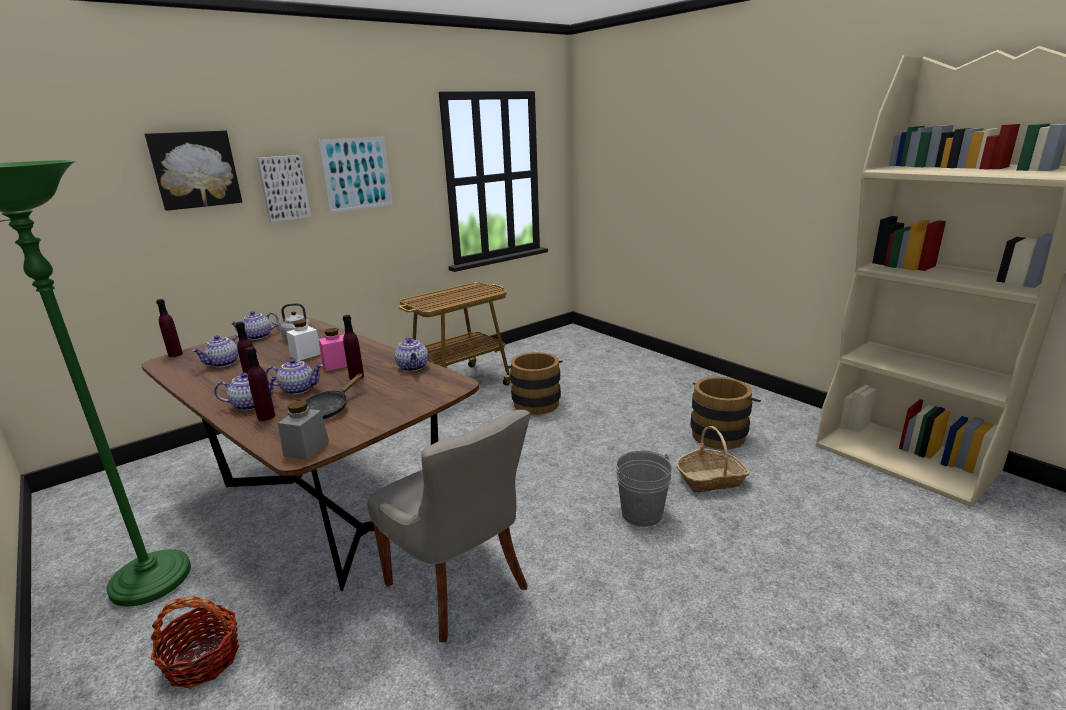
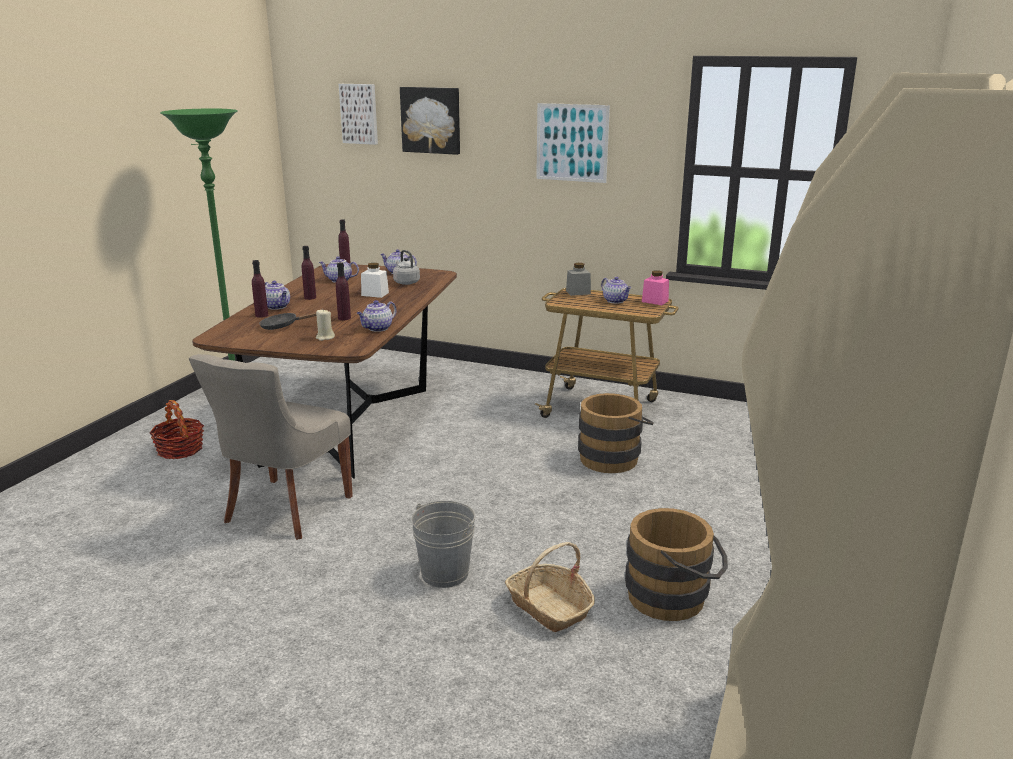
camera: 60 degrees right, 0 degrees up
(283, 188) = (498, 147): picture -> picture (359, 113)
(298, 389) = (310, 310): teapot -> teapot (616, 301)
(306, 448) = (222, 337): grey jar -> grey jar (578, 292)
(337, 364) = (363, 307): pink jar -> pink jar (655, 301)
(402, 392) = (325, 337): none -> beige candle

